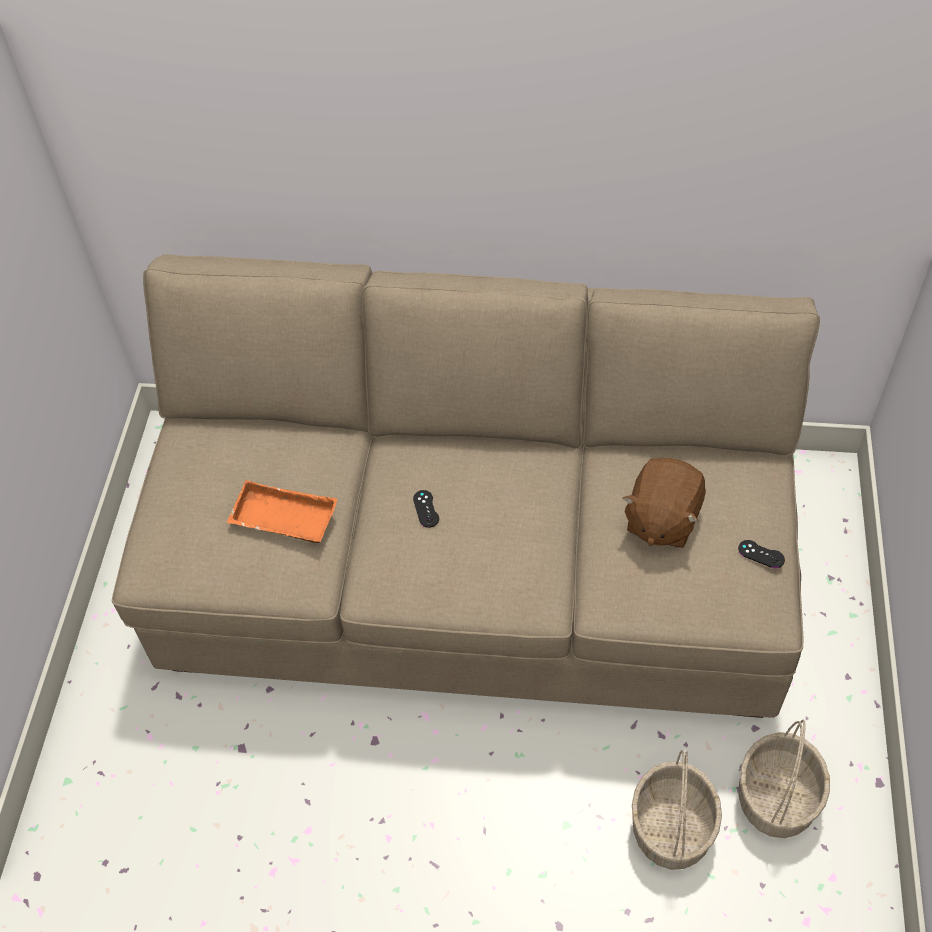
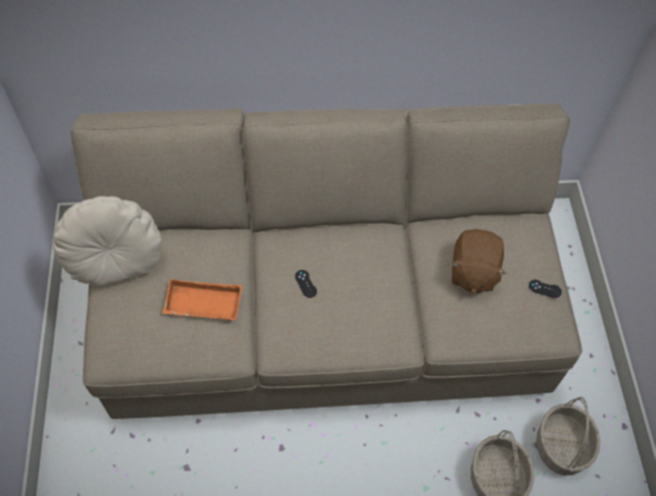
camera: 15 degrees left, 5 degrees up
(183, 457) = (117, 265): none -> beige pillow

